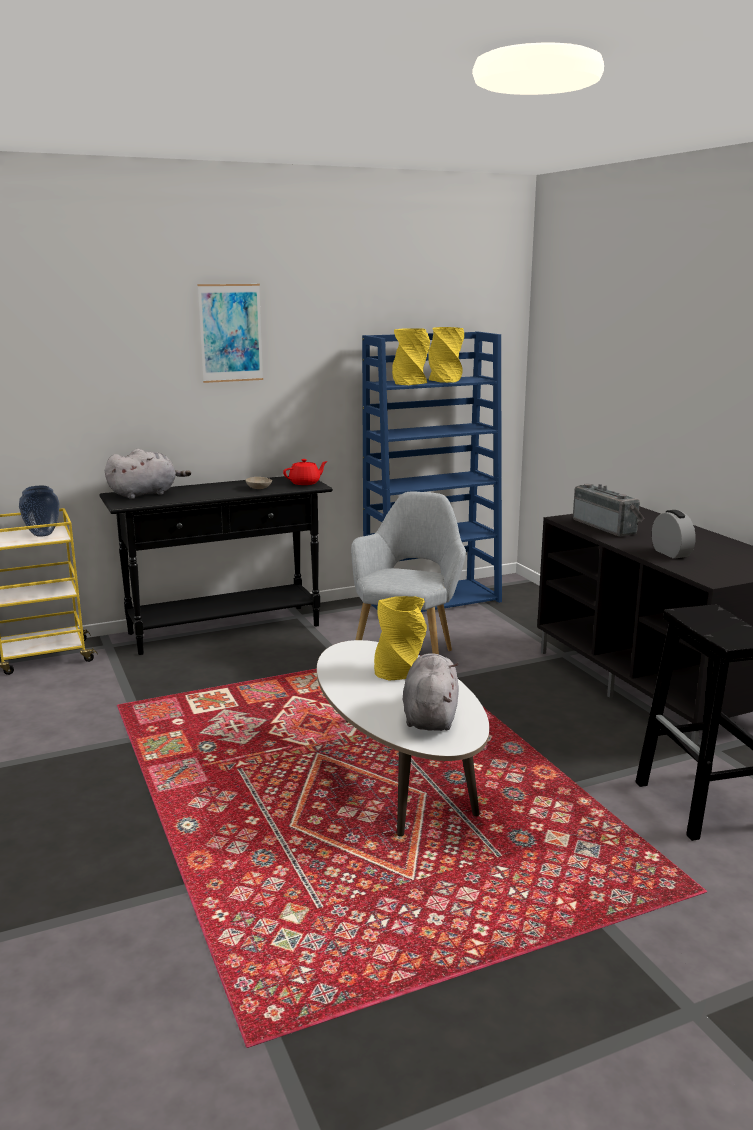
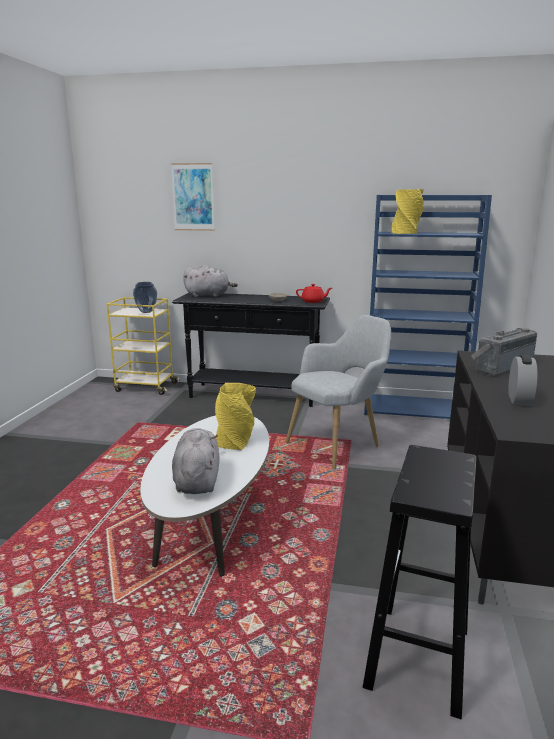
camera: 35 degrees right, 0 degrees up
(230, 333) = (278, 190): picture -> picture (193, 197)
(430, 716) = (197, 480): grey plush toy -> grey plush toy turned 45 degrees counterclockwise
(444, 380) = (440, 233): yellow vase -> none
(607, 526) = (500, 367): radio -> radio turned 135 degrees counterclockwise

